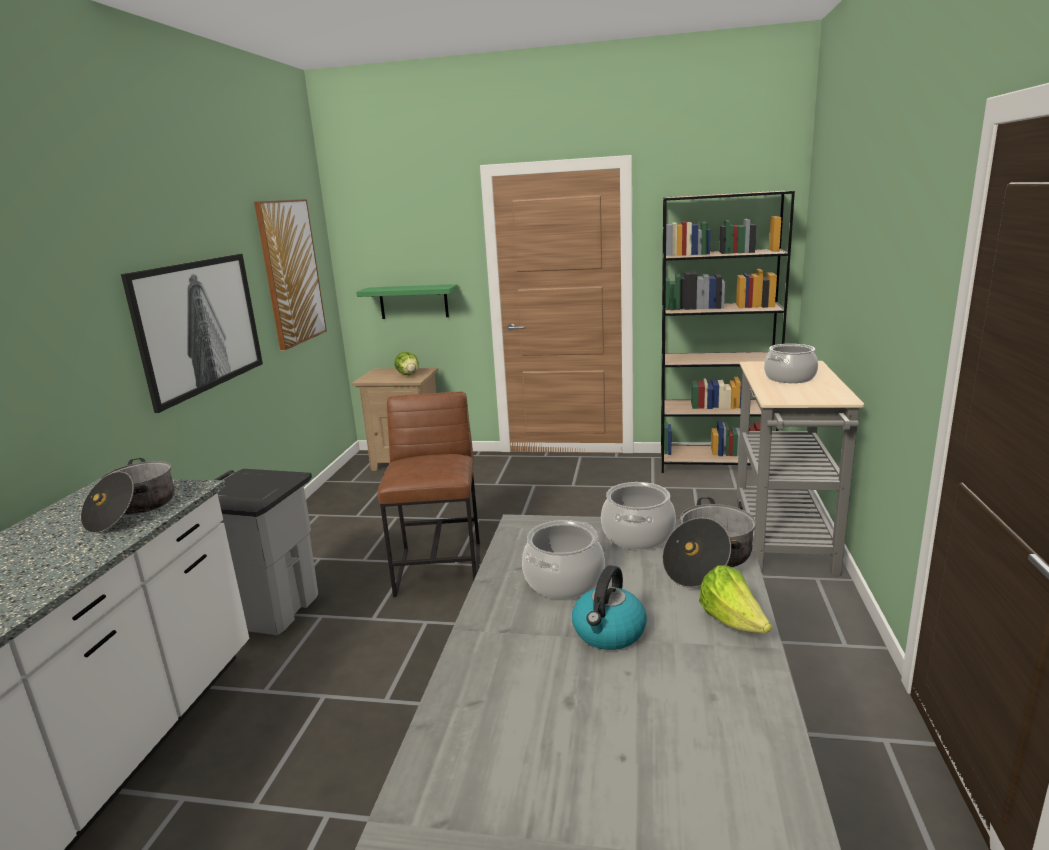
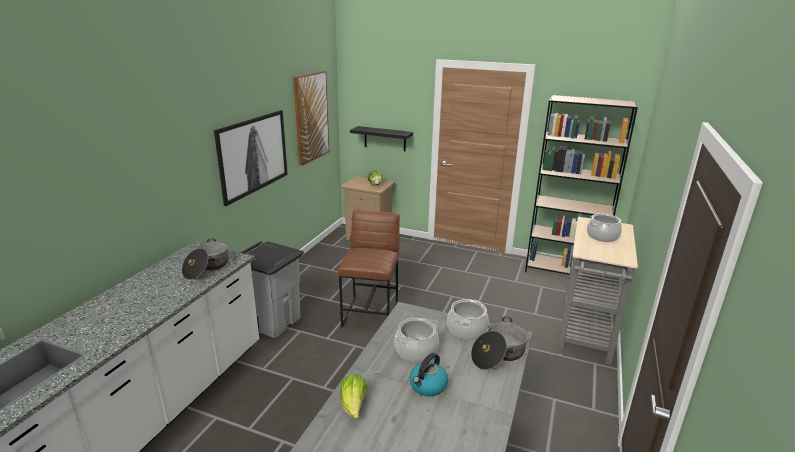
camera: 10 degrees right, 5 degrees up
(413, 301) = (385, 138): green shelf -> black shelf
(733, 622) = (494, 394): lettuce -> lettuce (354, 406)

